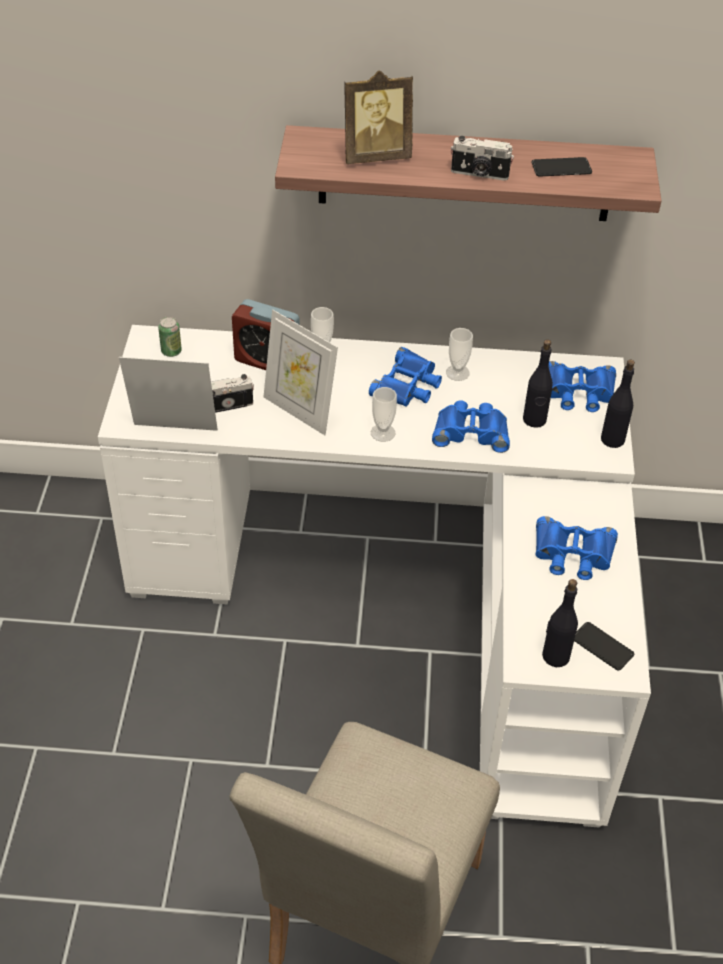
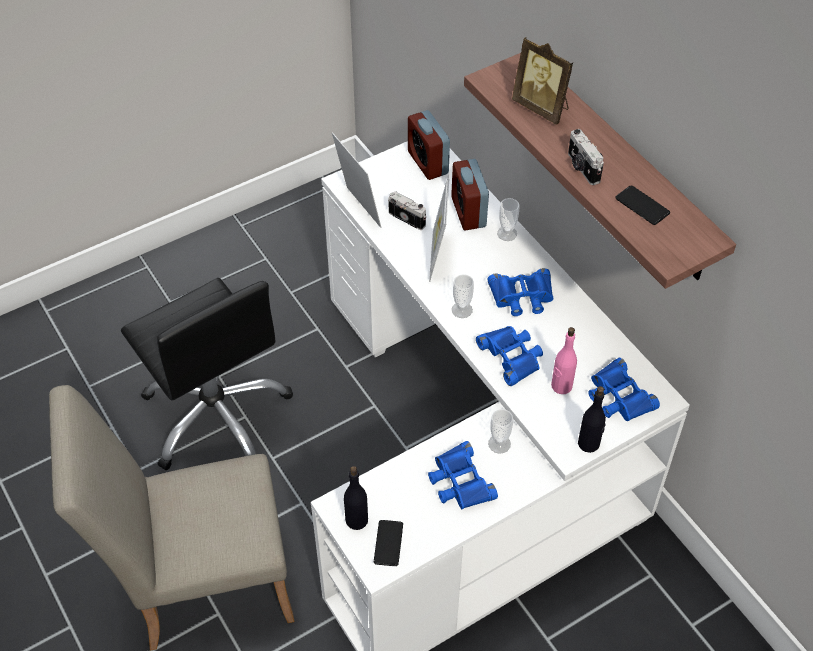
camera: 55 degrees right, 5 degrees up
(162, 785) = (216, 414): none -> black office chair
(171, 351) = (428, 163): can -> alarm clock
(457, 373) = (564, 316): cup -> cup (499, 444)
(534, 420) = (561, 386): black bottle -> pink bottle

